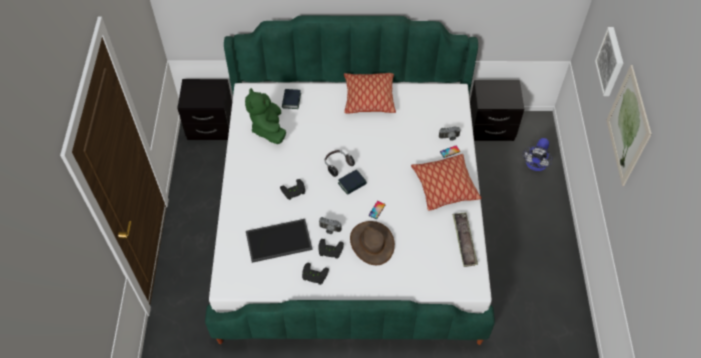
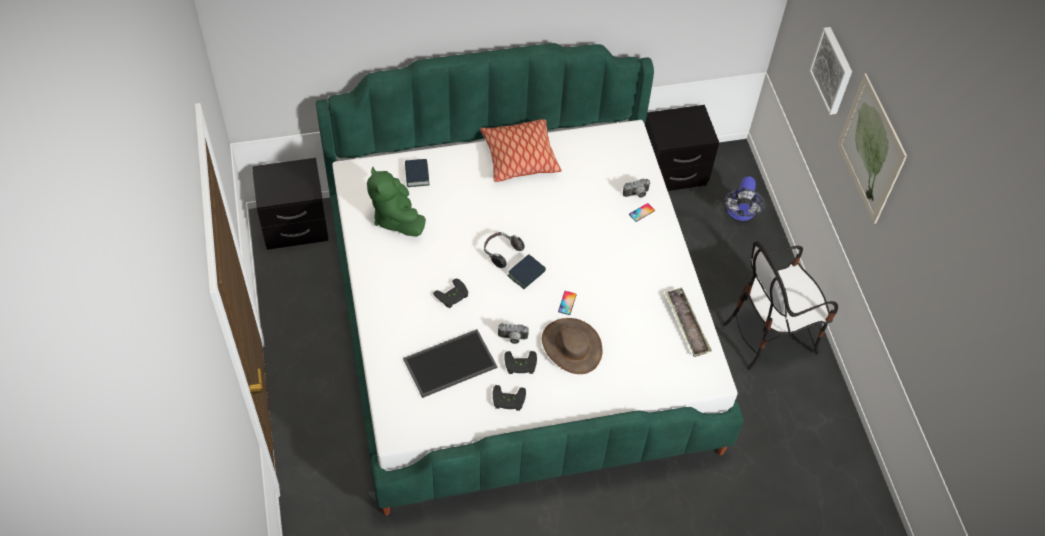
camera: 15 degrees left, 0 degrees up
(444, 186) = (646, 259): pillow -> none
(538, 259) = (770, 334): none -> chair

